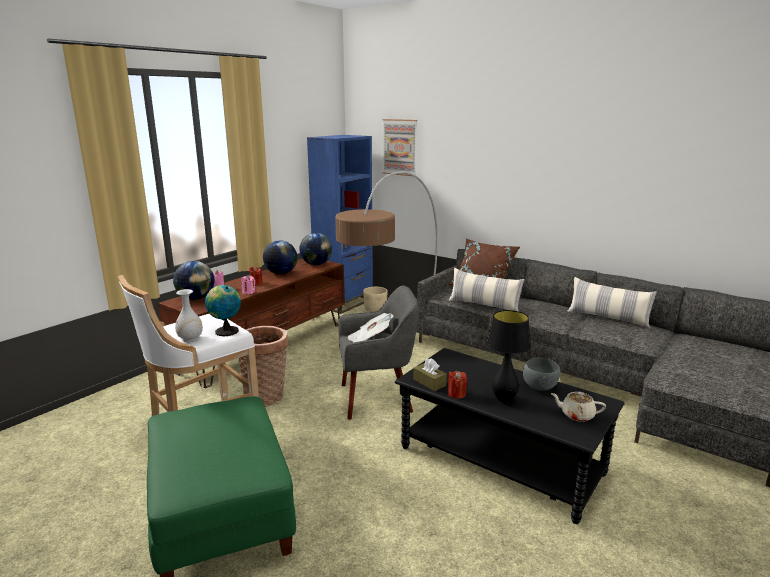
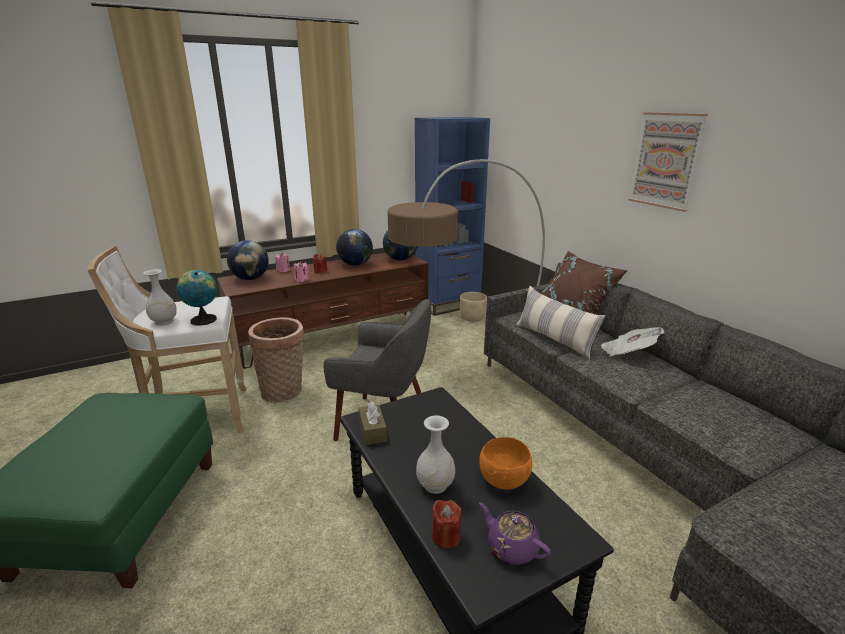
camera: 25 degrees right, 5 degrees up
(369, 339) = (377, 356): newspaper -> newspaper (628, 353)
(400, 147) = (518, 132): picture -> picture (666, 160)
(456, 394) = (386, 457): red candle -> red candle (446, 536)
(504, 399) = (436, 485): black table lamp -> white vase
(540, 387) = (505, 481): grey bowl -> orange bowl
(576, 415) = (511, 547): beige teapot -> purple teapot
(608, 318) = (718, 394): pillow -> none

